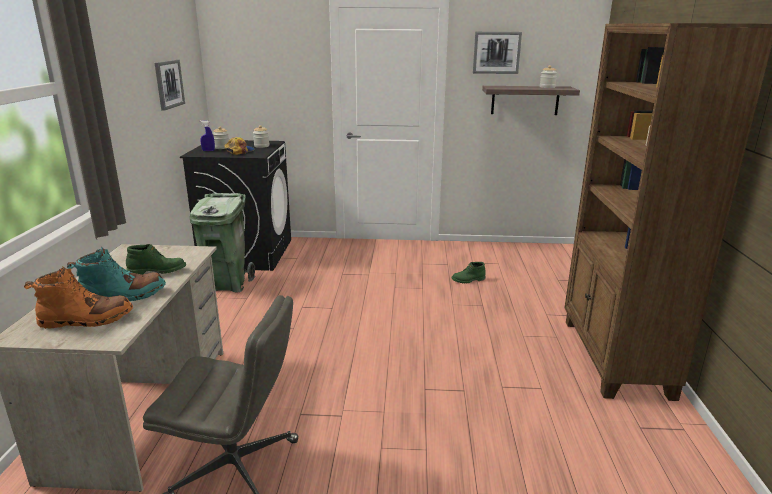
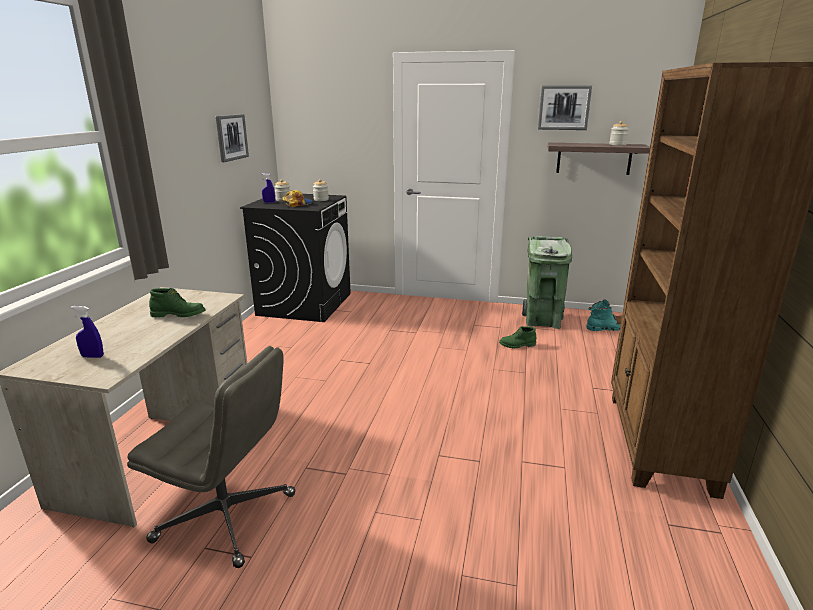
camera: 10 degrees right, 0 degrees up
(86, 320) = (92, 356): orange boot -> blue spray bottle
(123, 296) = (136, 336): turquoise boot -> turquoise boot (607, 327)
(227, 284) = (277, 332): green trash can -> green trash can (542, 321)

